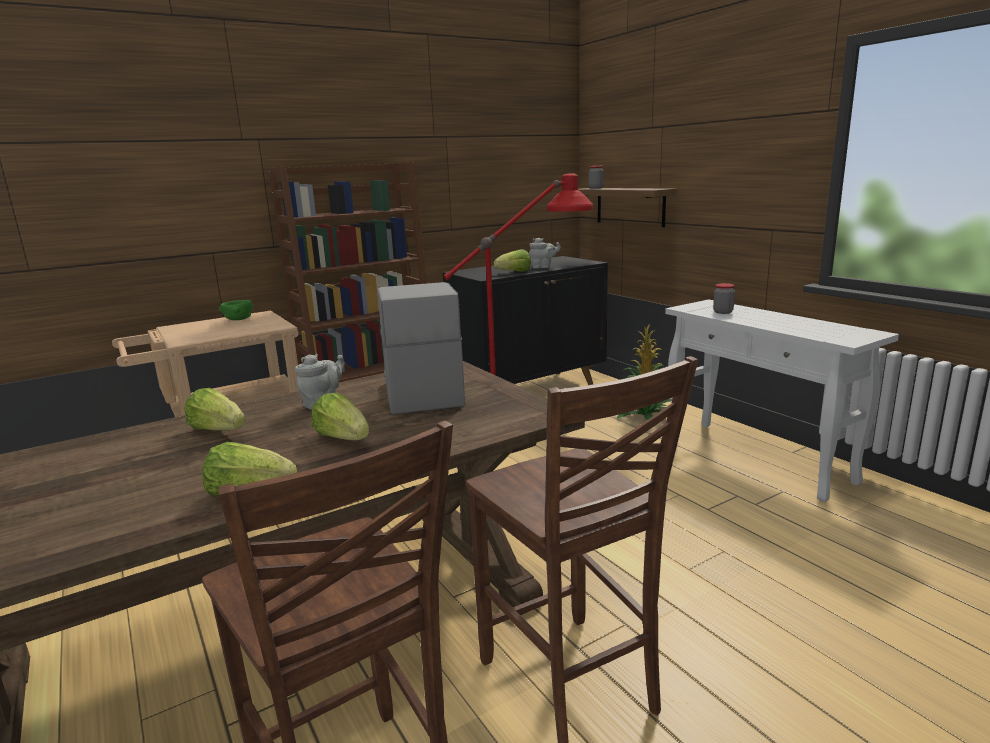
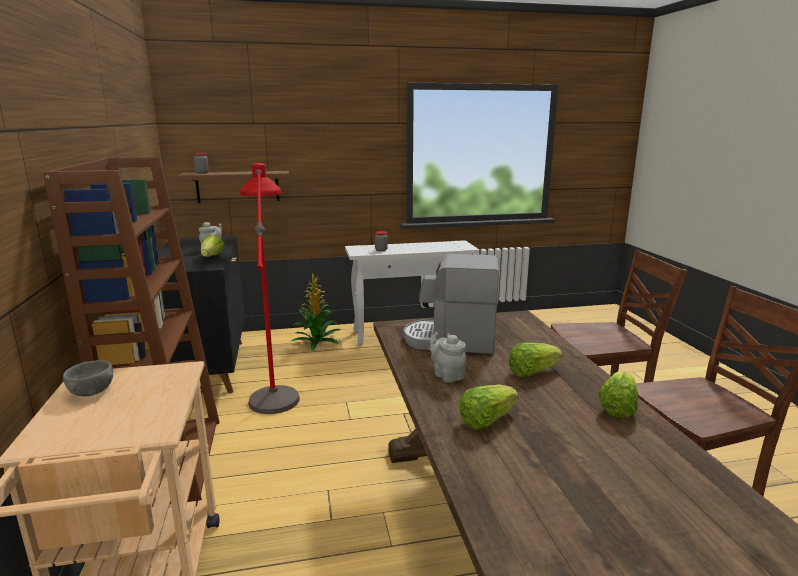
camera: 70 degrees left, 0 degrees up
(238, 319) = (92, 392): green bowl -> grey bowl

